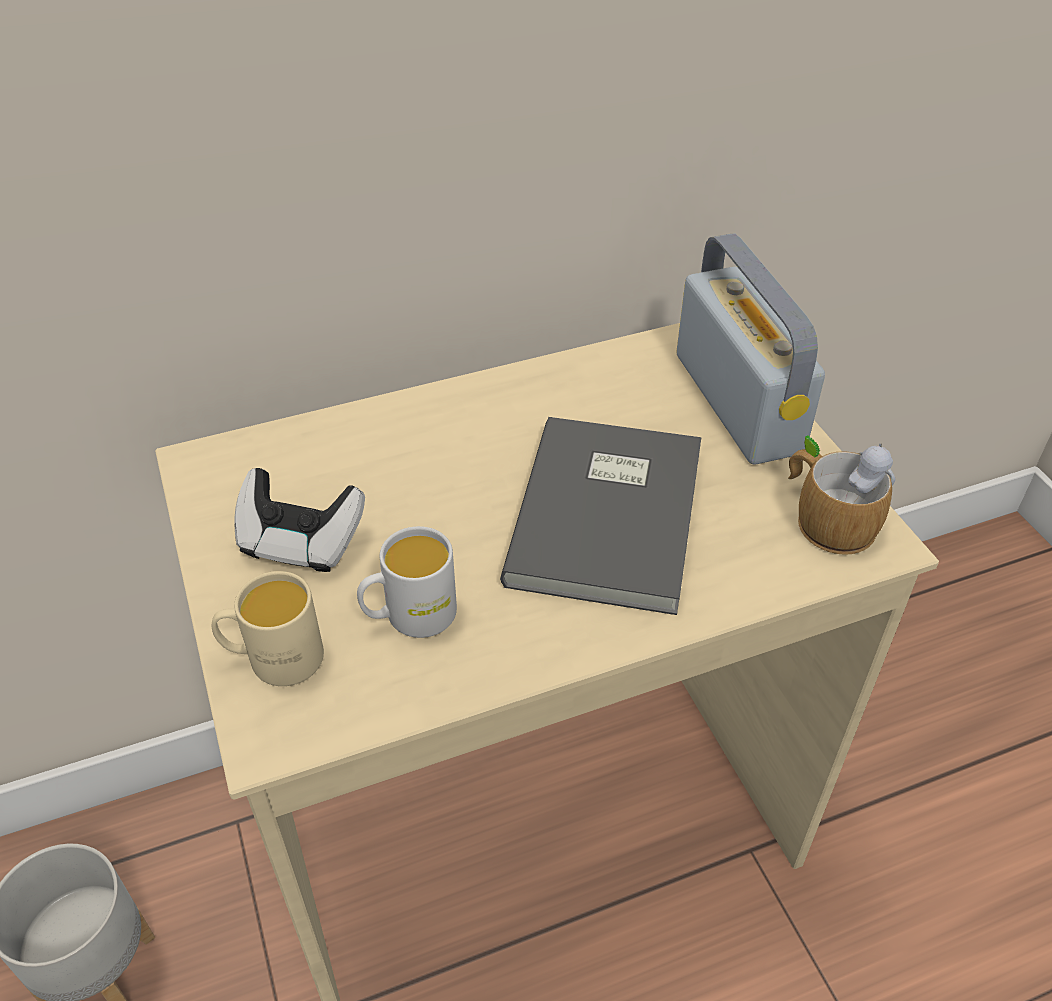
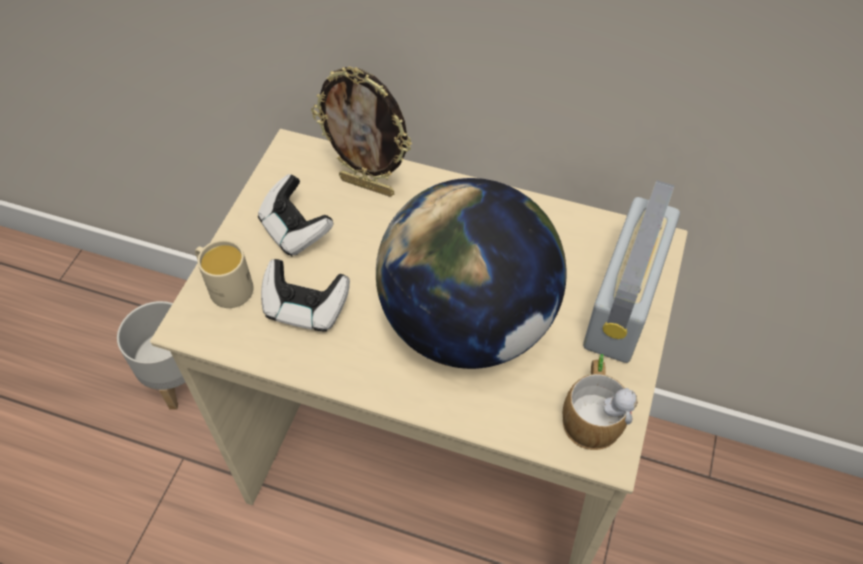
camera: 40 degrees right, 10 degrees up
(343, 447) = (368, 185): none -> picture frame
(409, 616) = (305, 308): white mug -> game controller
(613, 515) = (467, 323): grey book -> globe

